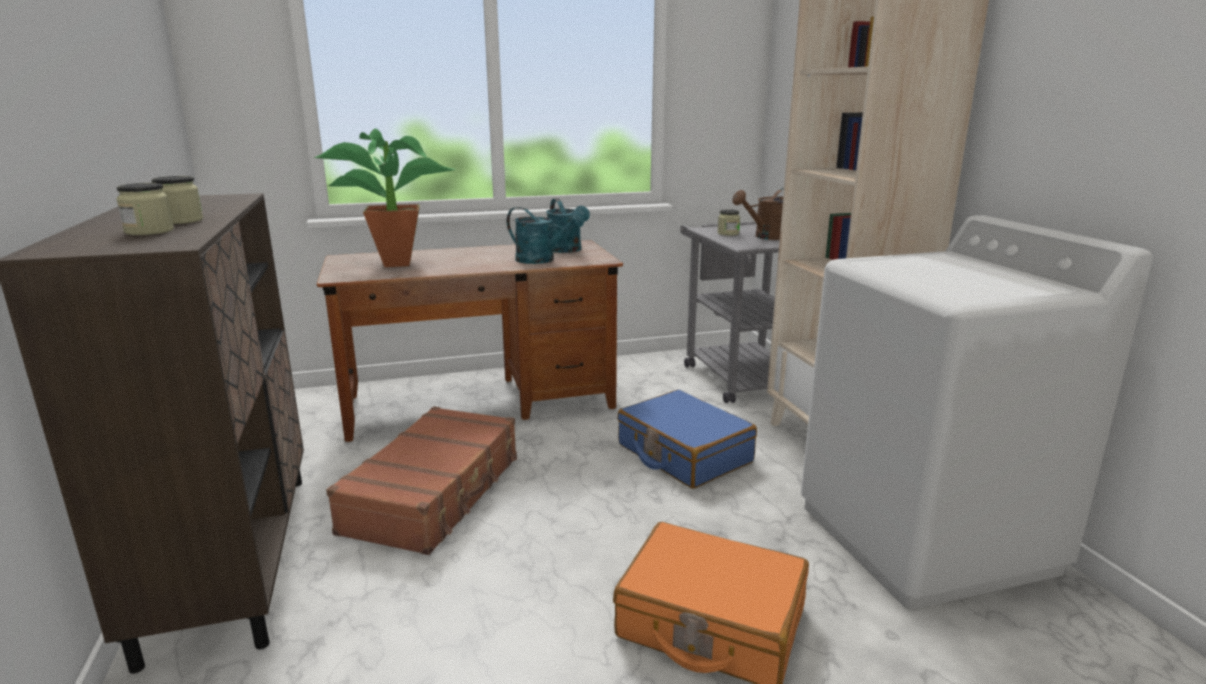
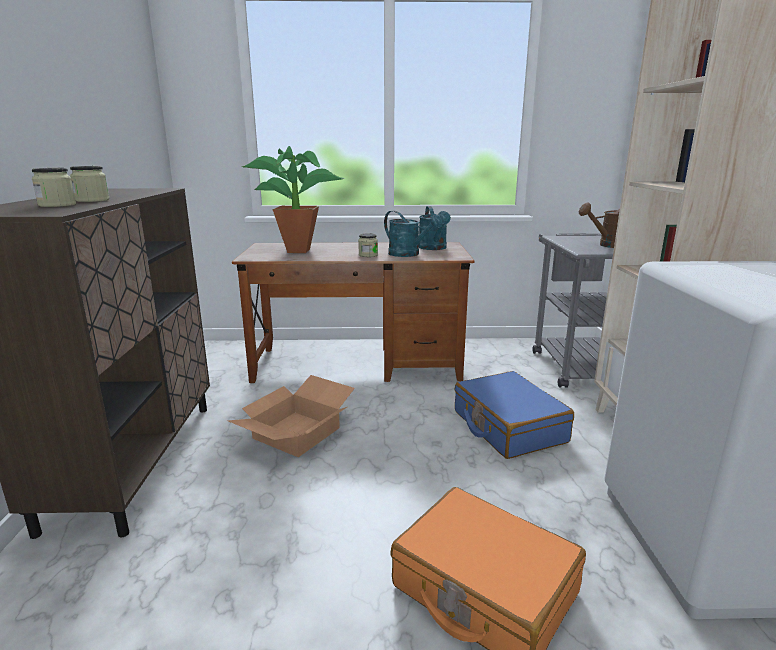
camera: 15 degrees right, 0 degrees up
(435, 493) = (296, 432): brown suitcase -> cardboard box
(728, 233) = (575, 241): jar -> jar (368, 255)

